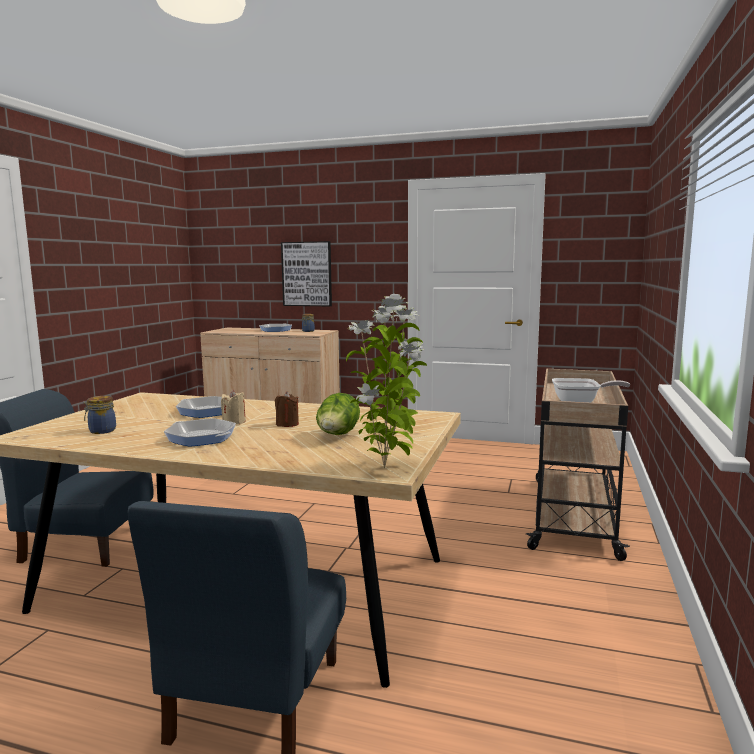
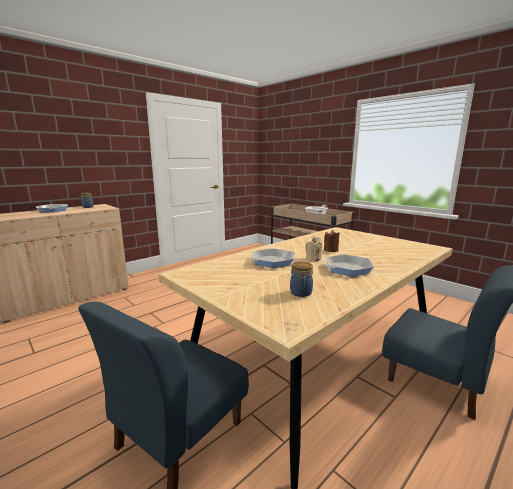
camera: 60 degrees left, 5 degrees up
(307, 274) = (68, 159): picture -> none
(337, 436) = (365, 246): lettuce -> none
(387, 467) = (426, 247): potted plant -> none

